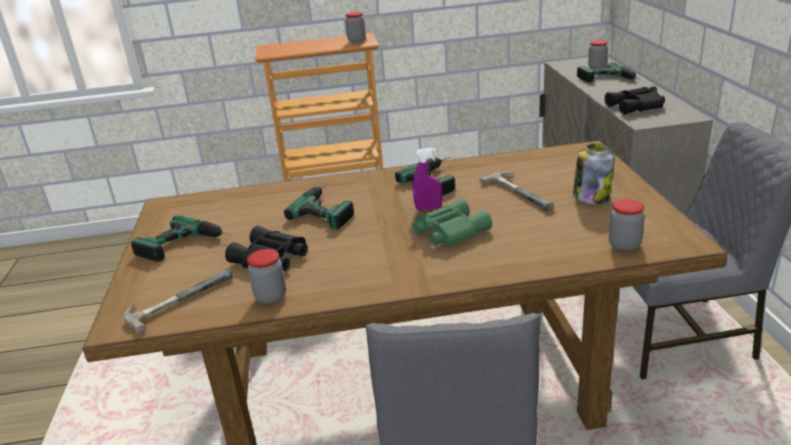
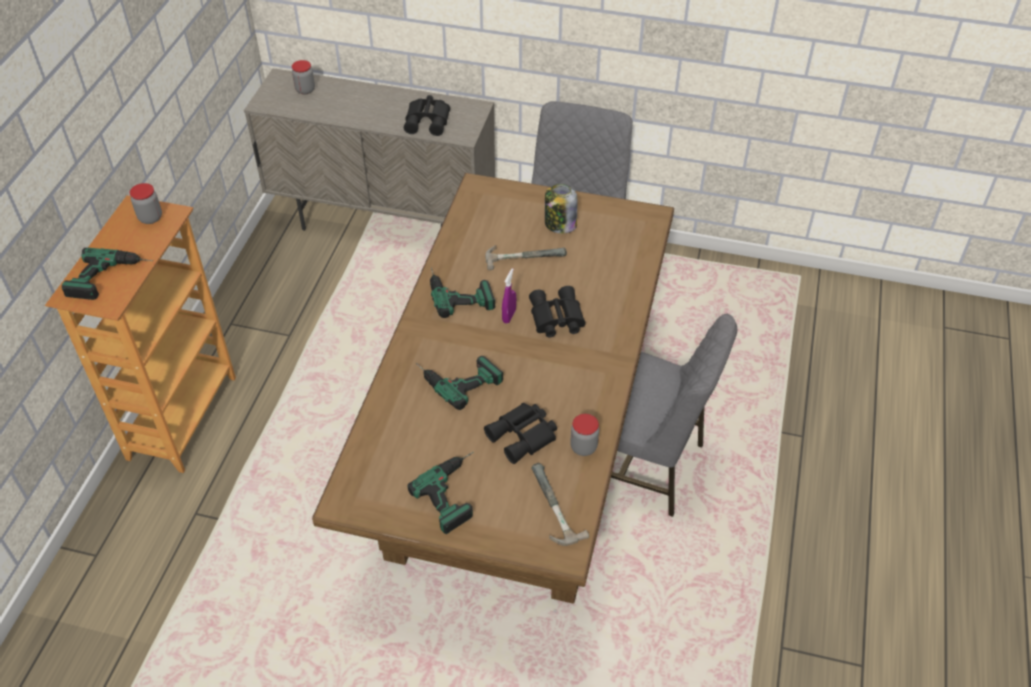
camera: 70 degrees left, 20 degrees up
(448, 231) = (555, 318): green binoculars -> black binoculars
(609, 80) = (348, 100): power drill -> power drill (111, 278)
(624, 245) = (636, 243): jar -> none

